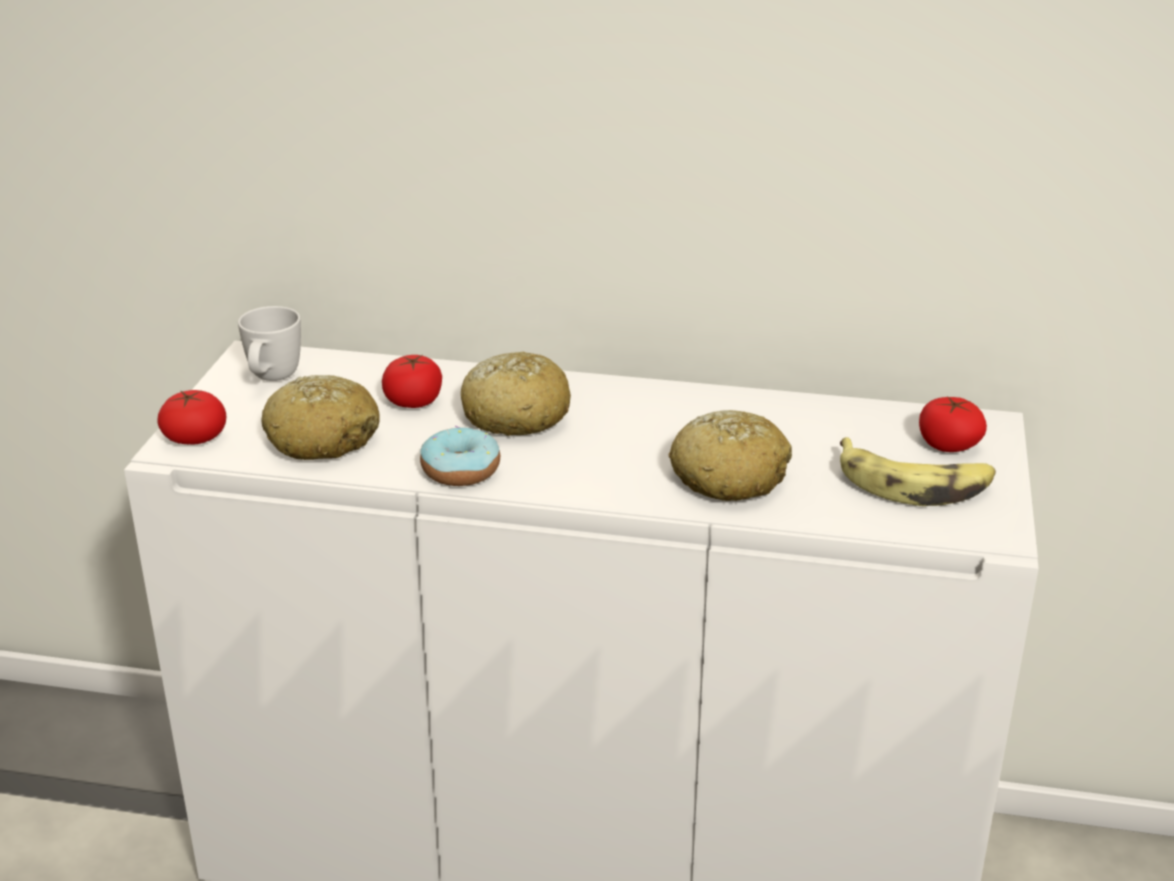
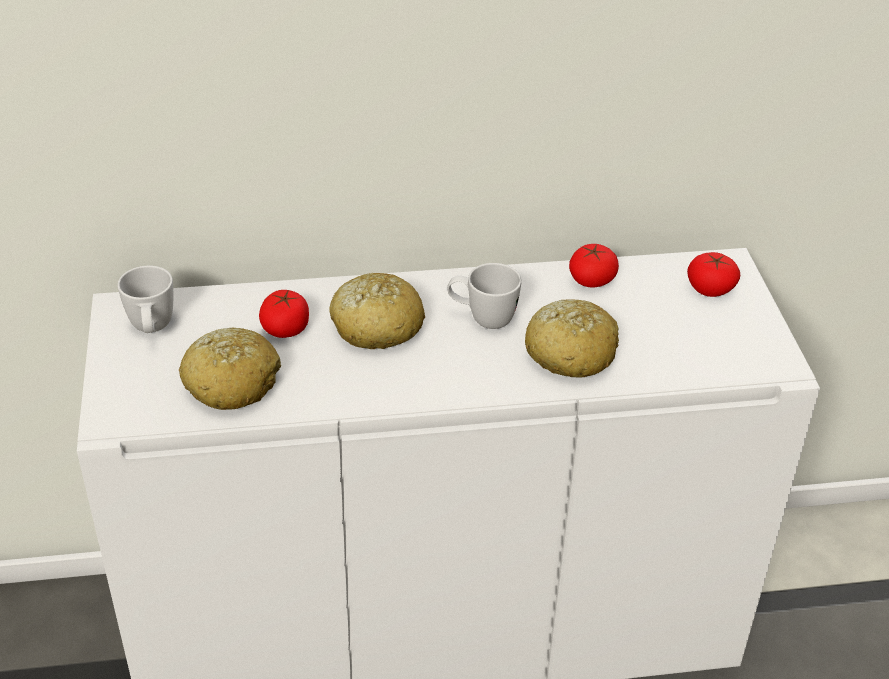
camera: 20 degrees left, 10 degrees up
(195, 438) = (121, 405): tomato -> tomato (591, 280)
(461, 470) = (363, 391): donut -> none
(643, 428) = (482, 319): none -> white mug
(914, 484) = (704, 331): banana -> none

